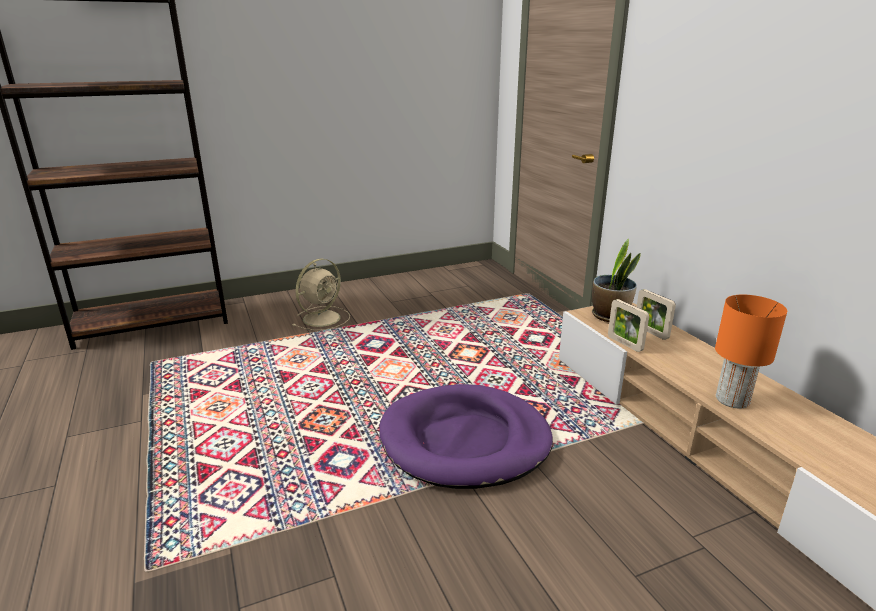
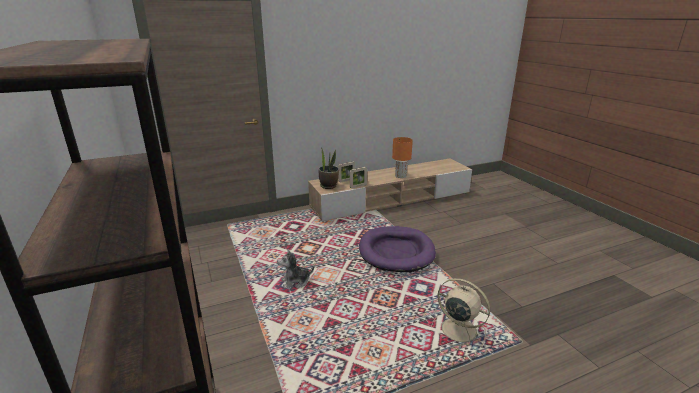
camera: 90 degrees left, 0 degrees up
(323, 318) = (229, 317): beige fan -> beige fan (457, 329)
(381, 349) = (295, 282): none -> plush toy

